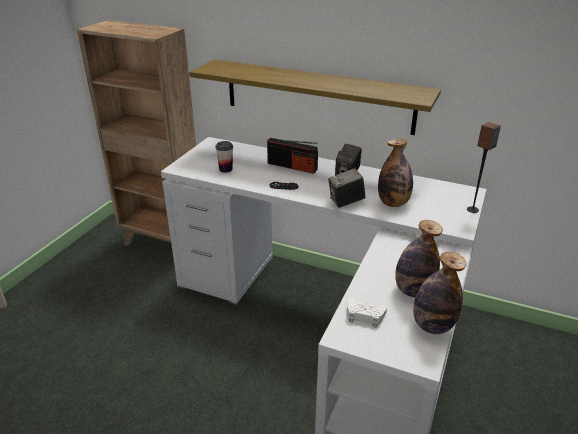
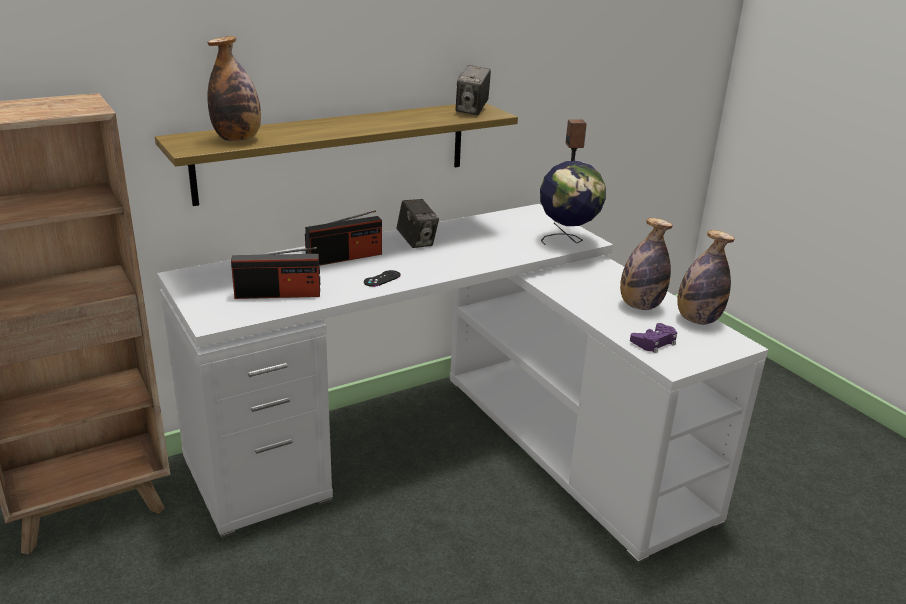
camera: 55 degrees left, 5 degrees down
(225, 169) = (278, 294): cup -> radio
(346, 202) = (469, 264): camera -> camera (472, 111)
(364, 316) = (654, 342): white game controller -> purple game controller
(393, 203) = (506, 246): bottle -> bottle (237, 139)
(444, 220) = (567, 240): none -> globe

